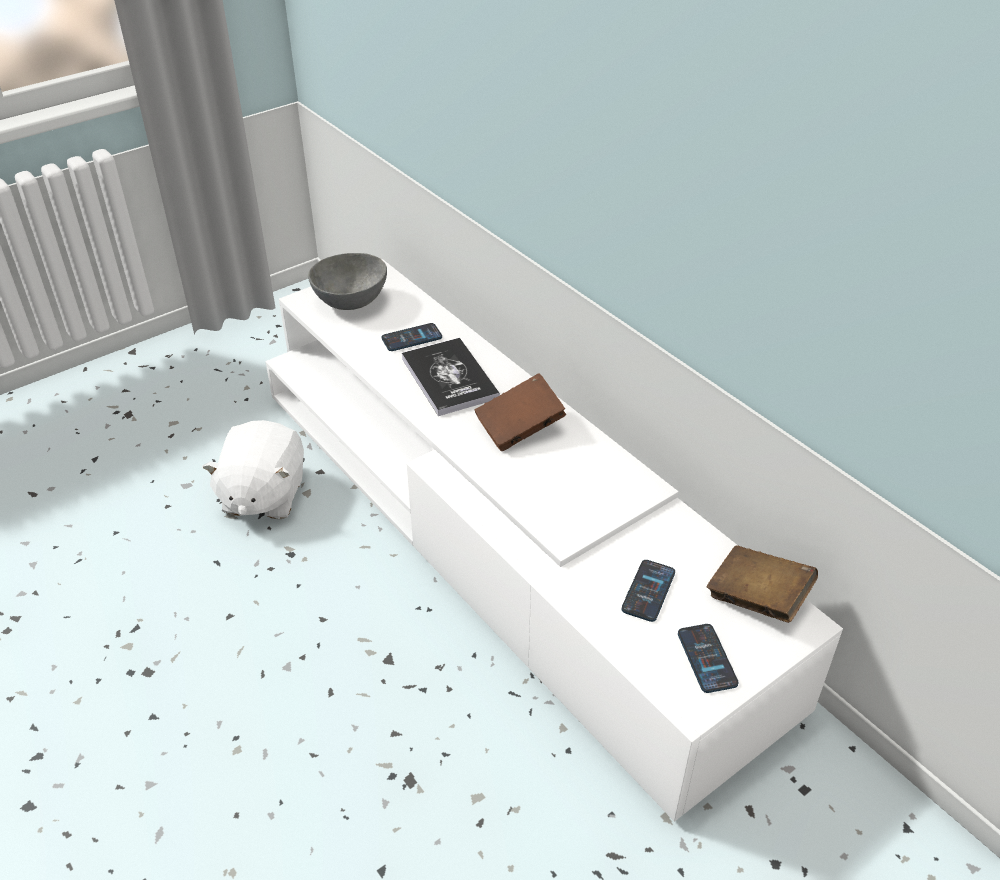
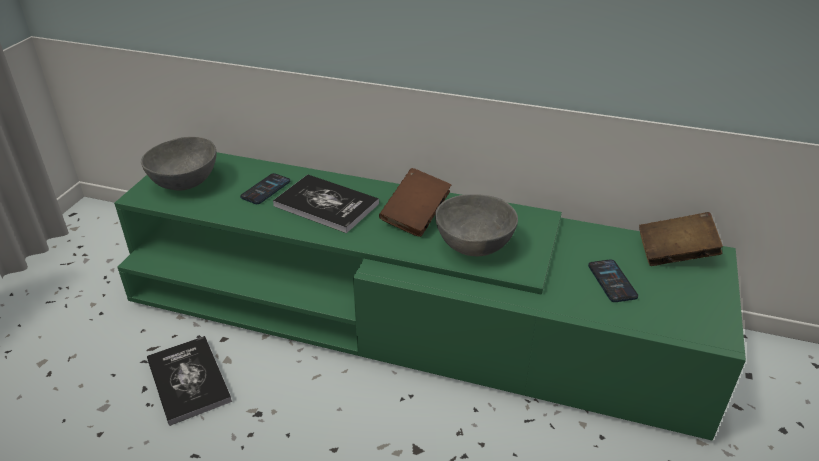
camera: 35 degrees left, 5 degrees down
(263, 495) = (188, 380): white plush toy -> book
(500, 533) = (409, 316): white tv stand -> green tv stand
(540, 485) = (472, 246): none -> grey bowl
(707, 658) = (692, 304): phone -> none

